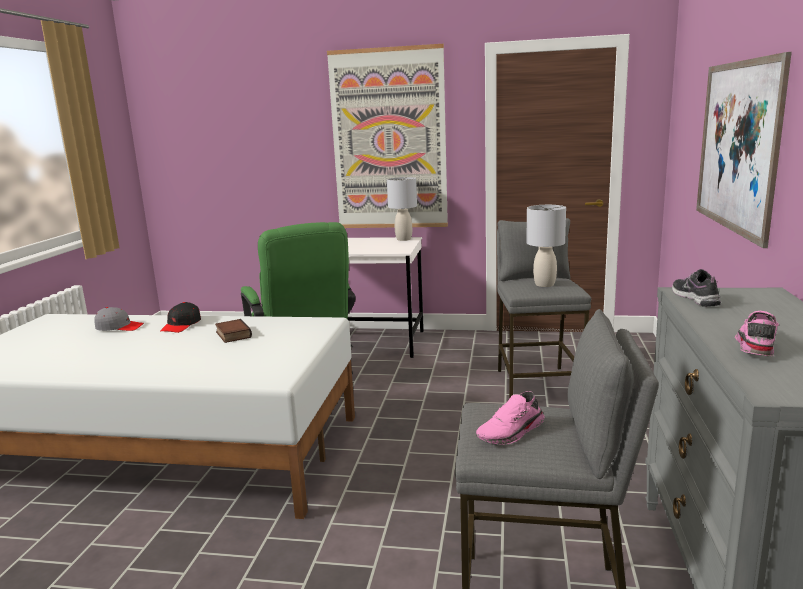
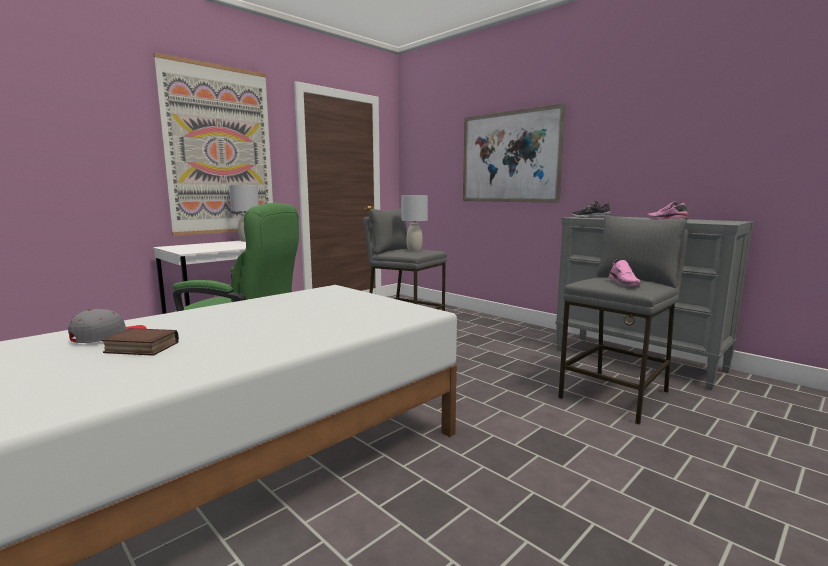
camera: 55 degrees left, 5 degrees down
(181, 325) = (196, 317): black cap -> none
(232, 335) = (284, 308): book -> book (140, 348)

